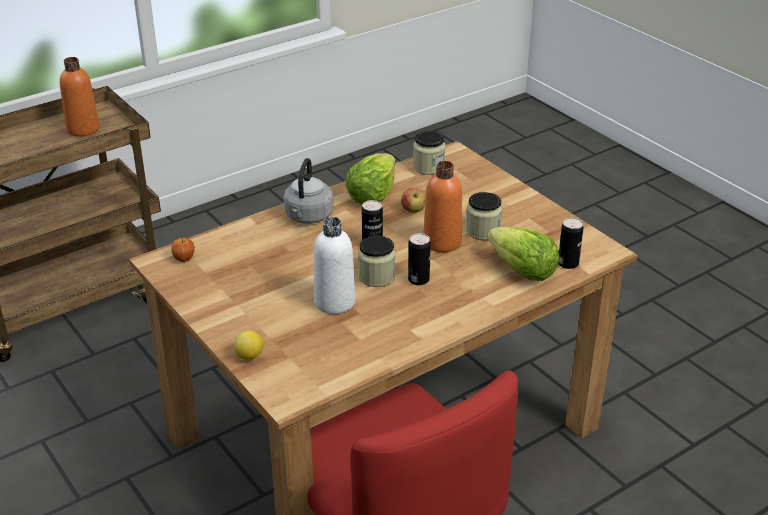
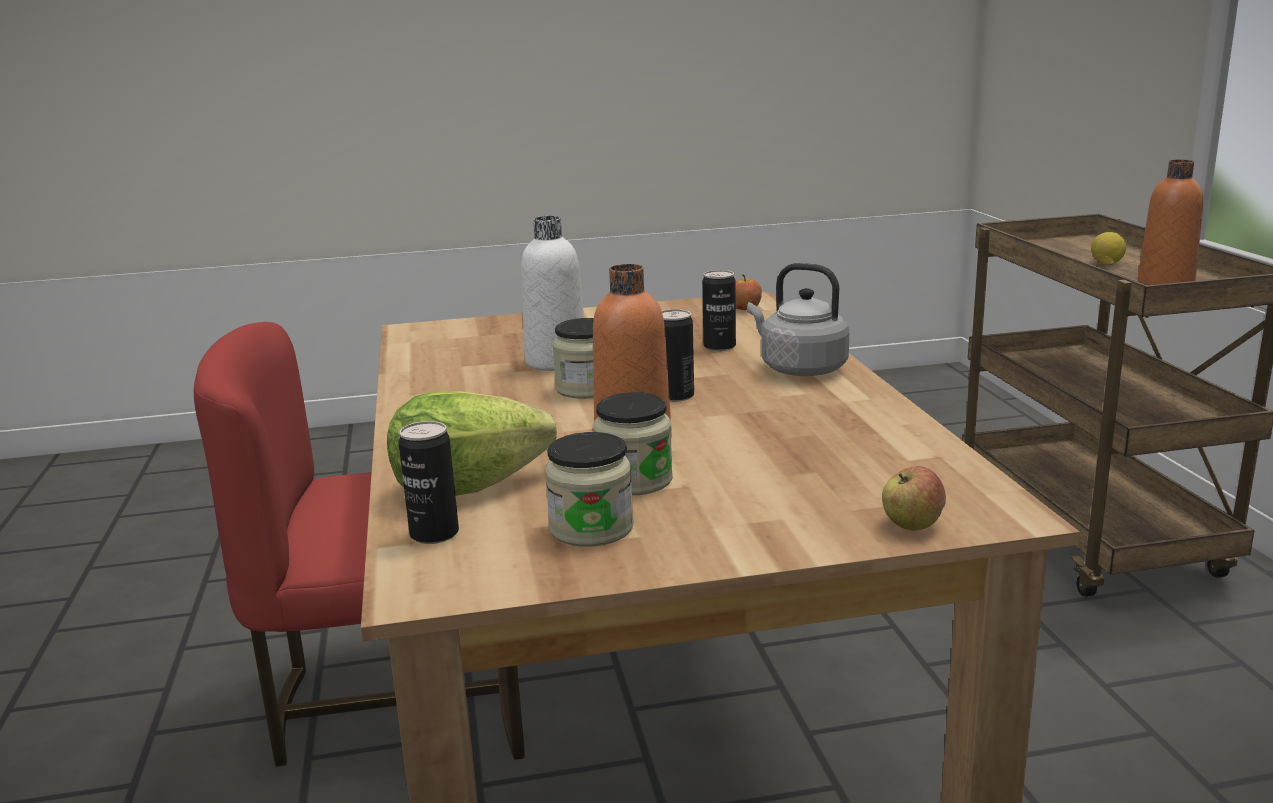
camera: 115 degrees right, 15 degrees down
(250, 356) = (506, 321): lemon -> lemon (1106, 263)
(372, 195) = (842, 414): lettuce -> none
(413, 210) = (763, 437): apple -> apple (912, 526)
(418, 279) = (545, 411): can -> can (719, 347)
(428, 167) = (938, 476): jar -> jar (591, 528)

